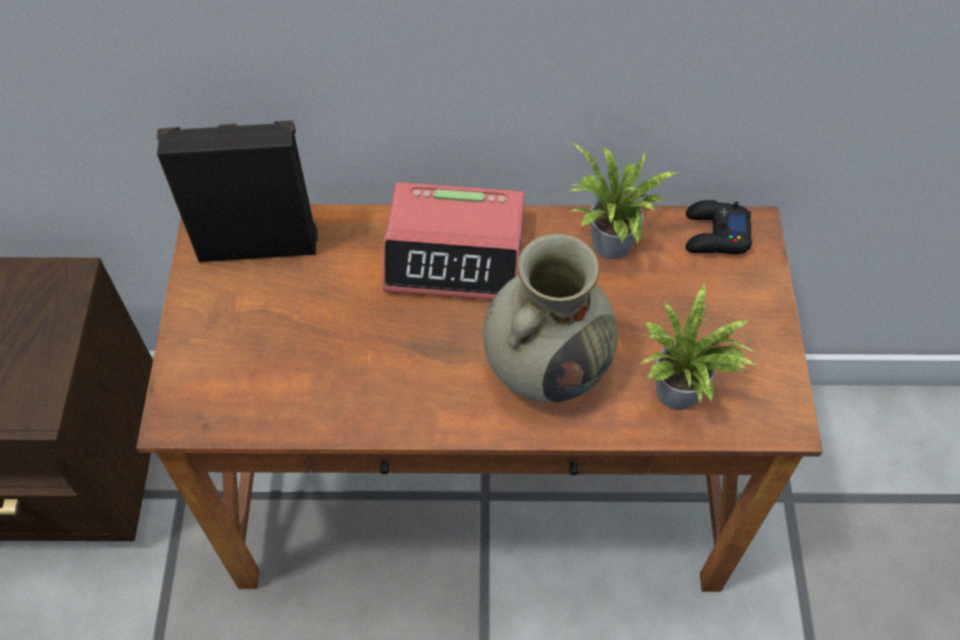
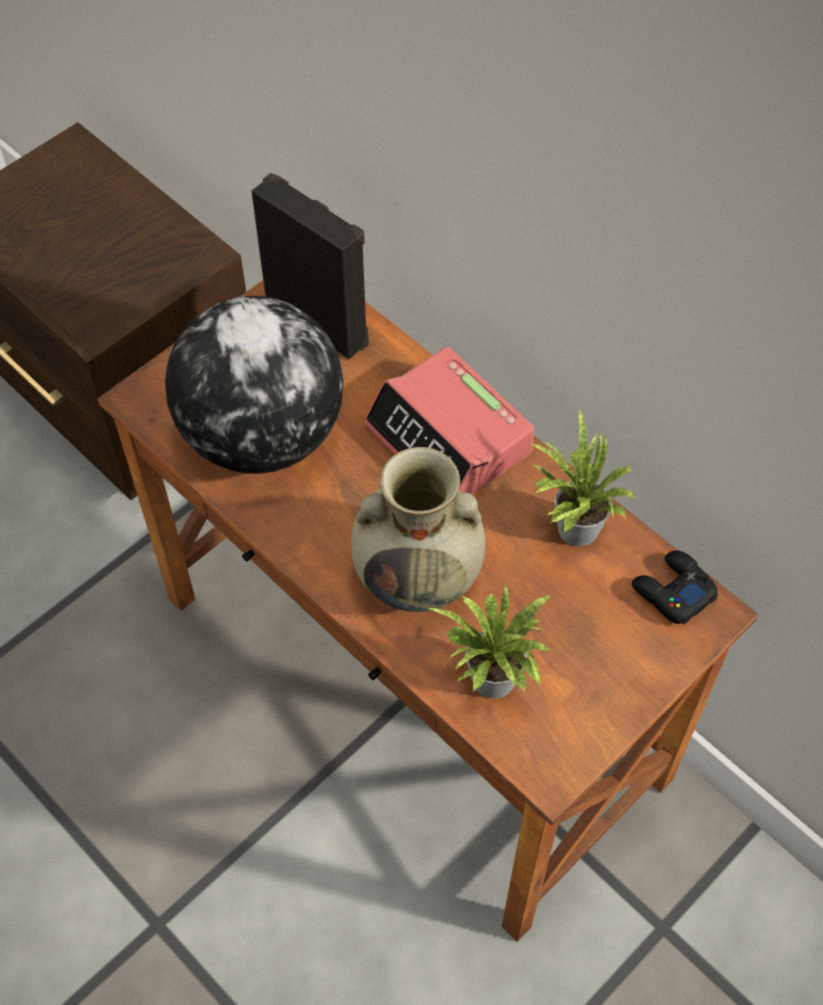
camera: 45 degrees right, 0 degrees up
(311, 363) = (262, 434): none -> globe

